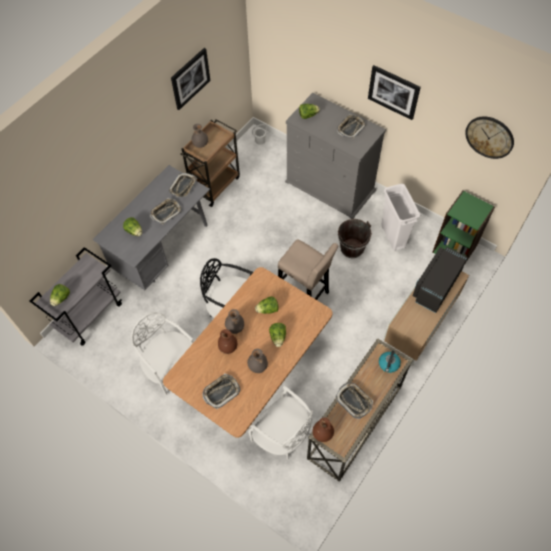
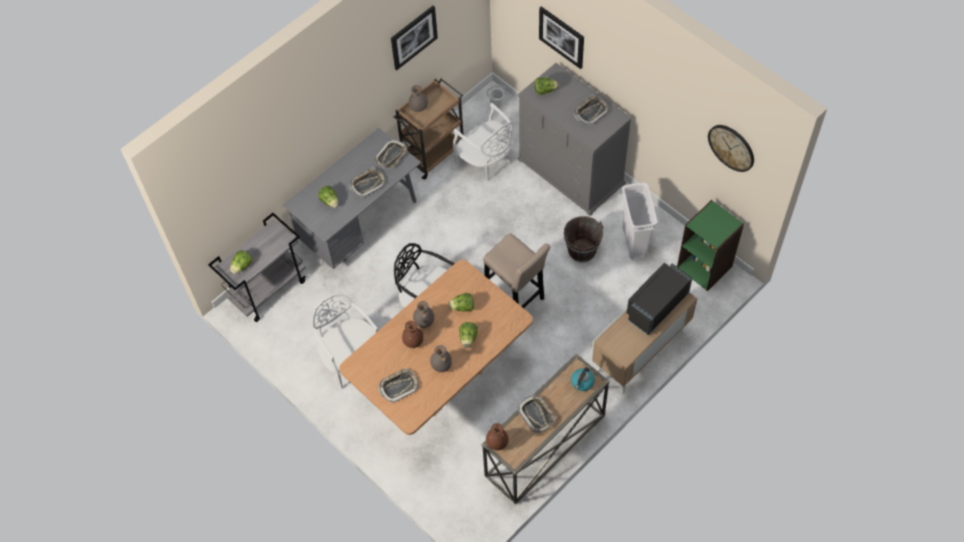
camera: 10 degrees right, 0 degrees up
(282, 435) = (462, 448): white chair -> white chair (486, 161)
(393, 92) = (638, 81): picture -> picture (562, 37)

